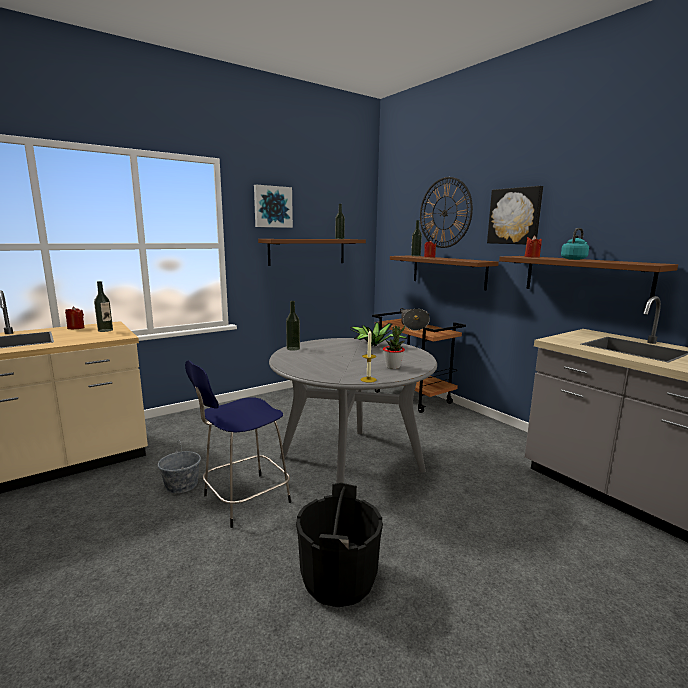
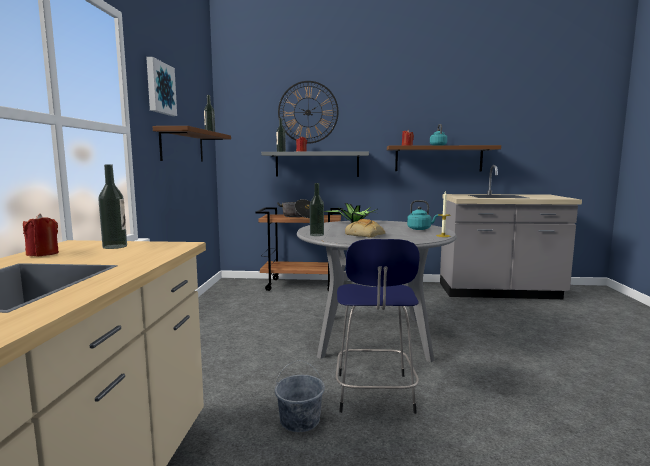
camera: 50 degrees left, 5 degrees down
(320, 359) = (366, 235): none -> bread
(339, 579) = (524, 389): black bucket -> none
(393, 367) = (420, 229): potted plant -> turquoise kettle
(448, 271) = (317, 164): brown shelf -> grey shelf
(515, 216) = (379, 116): picture -> none

